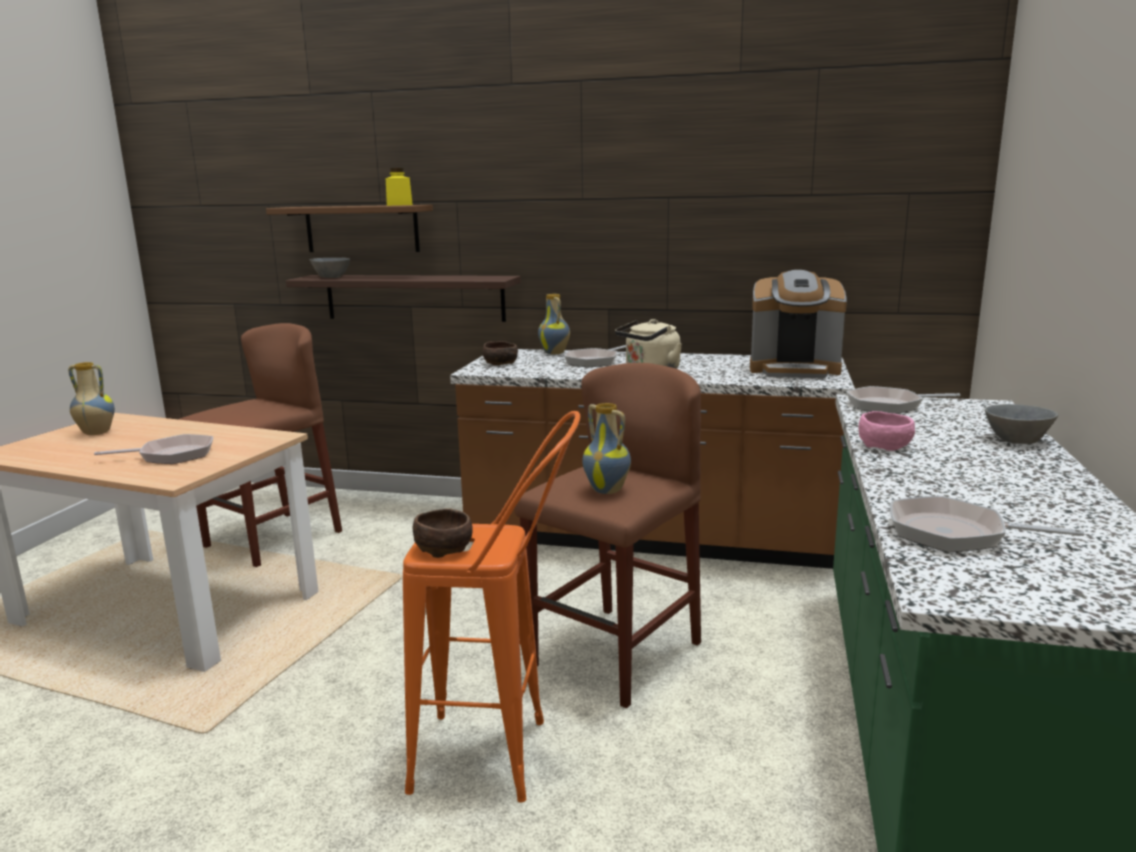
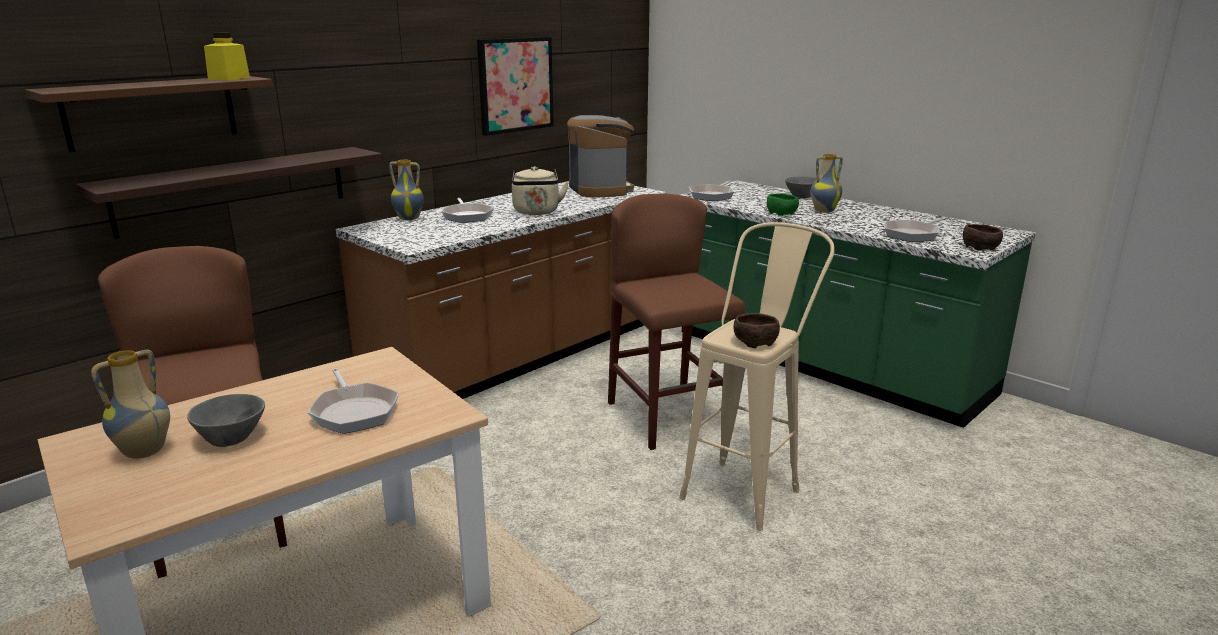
camera: 60 degrees left, 5 degrees up
(172, 455) = (354, 411): frying pan -> frying pan turned 135 degrees clockwise
(332, 277) = (147, 181): grey bowl -> grey bowl (233, 438)
(501, 363) = (406, 236): brown bowl -> brown bowl (980, 247)
(503, 757) = (748, 486): orange stool -> beige stool
(608, 490) = (690, 289): vase -> vase (824, 211)
(727, 230) = (515, 85): none -> picture
(794, 370) = (601, 189): coffee machine -> coffee machine turned 60 degrees counterclockwise
(886, 445) = (782, 213): pink bowl -> green bowl

